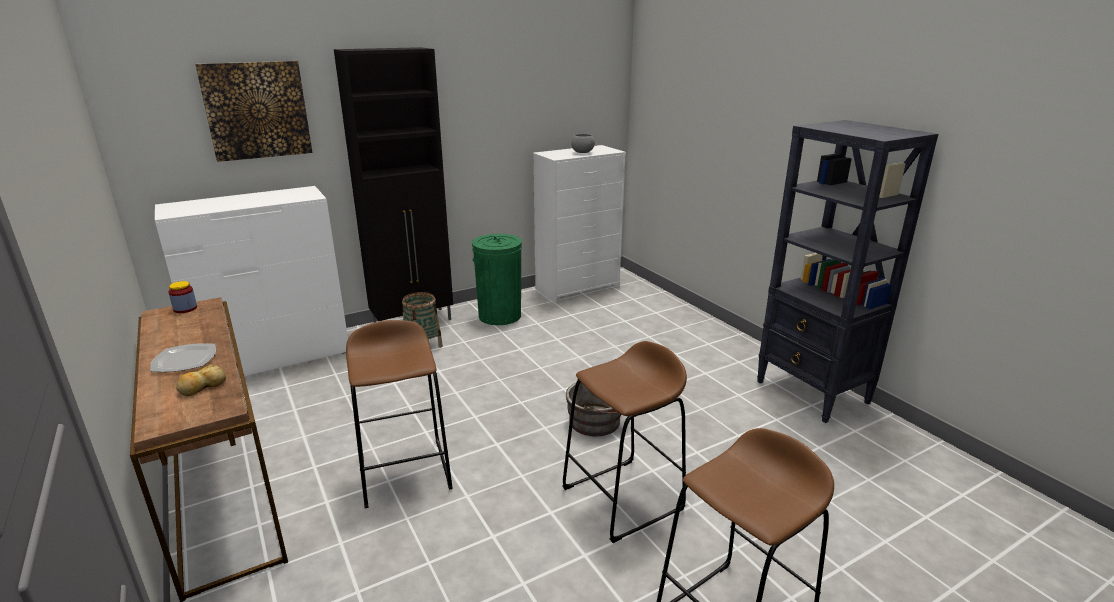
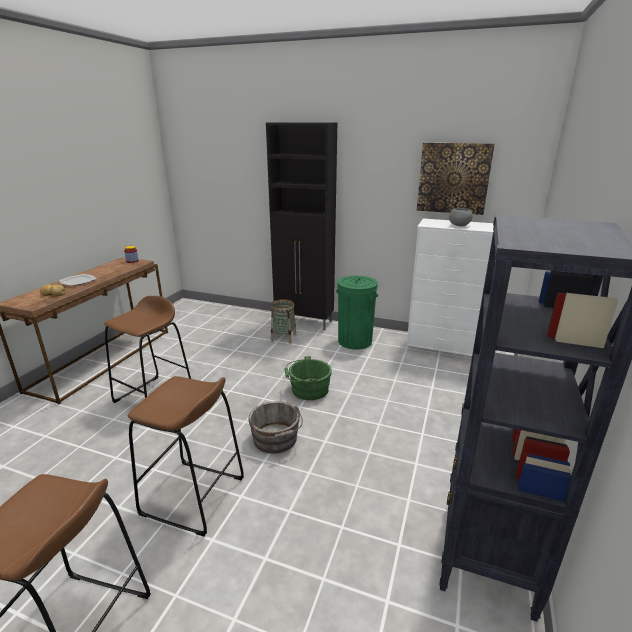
camera: 50 degrees right, 0 degrees up
(257, 110) = (234, 160): picture -> picture (453, 178)
(275, 358) = (219, 312): white dresser -> none
(543, 374) = (307, 390): none -> green bucket

